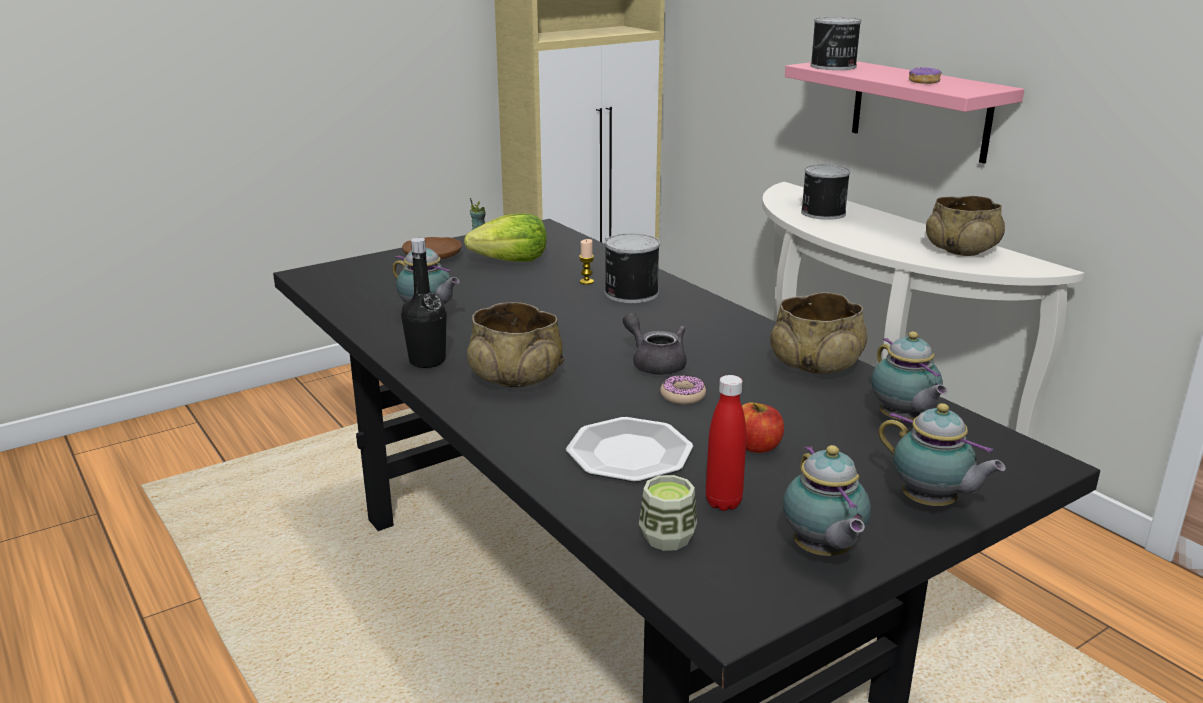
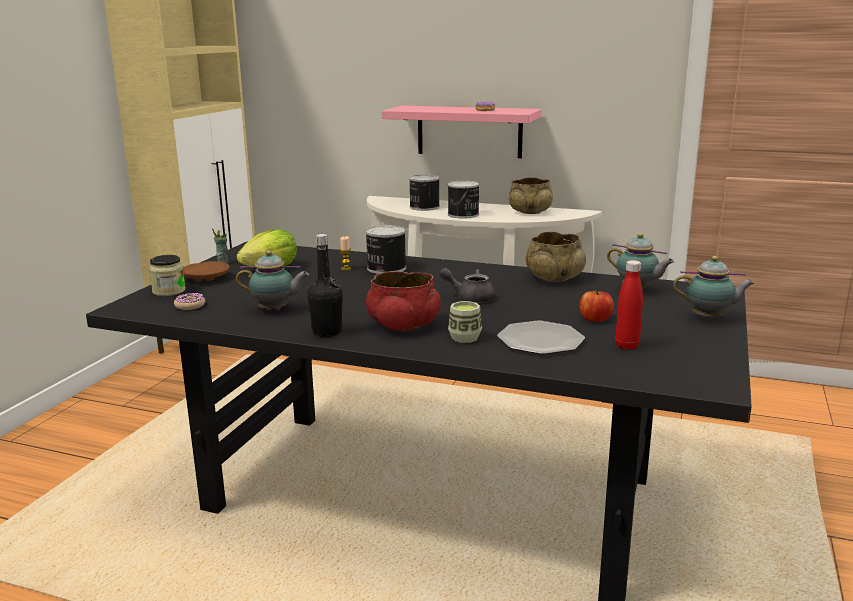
camera: 35 degrees left, 5 degrees down
(376, 265) = (169, 291): none -> jar
(515, 377) = (403, 325): beige bowl -> red bowl
(667, 537) = (631, 368): cup -> cup (465, 338)
(682, 396) = (515, 308): donut -> donut (190, 306)
(822, 553) = (705, 351): teapot -> none
(833, 66) = (413, 108): can -> can (463, 215)

